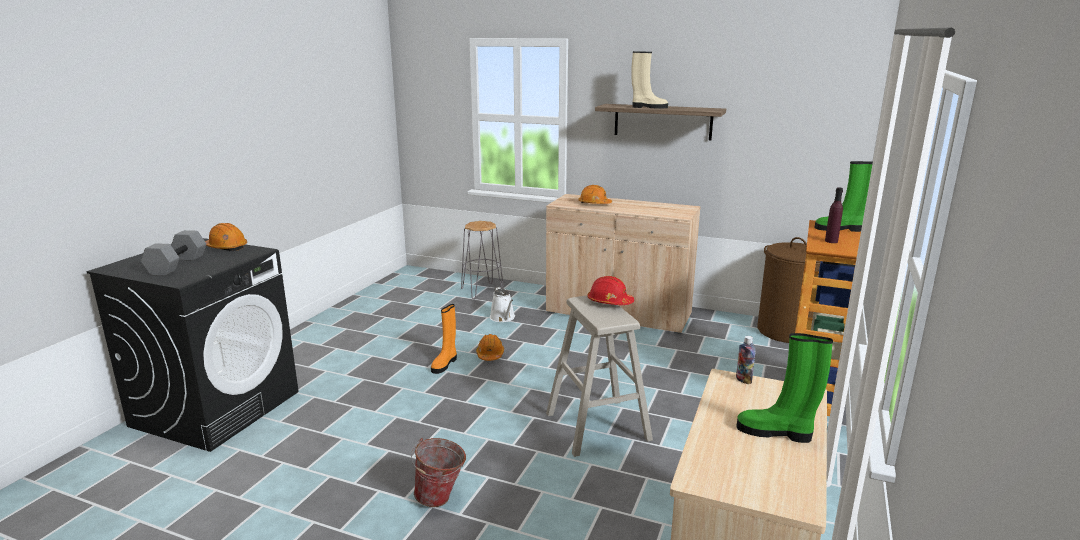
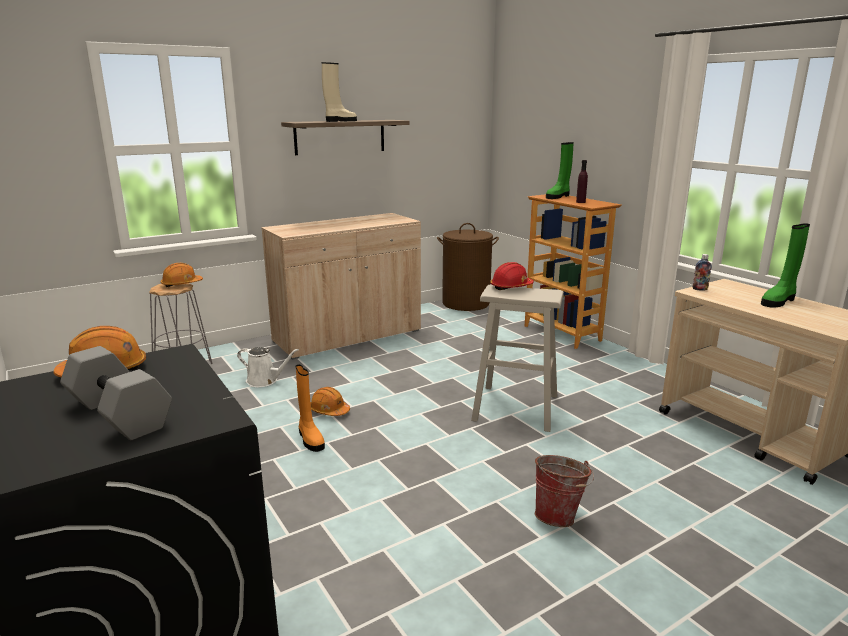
camera: 55 degrees left, 0 degrees up
(594, 204) = (317, 227): orange hard hat -> orange hard hat (181, 284)

